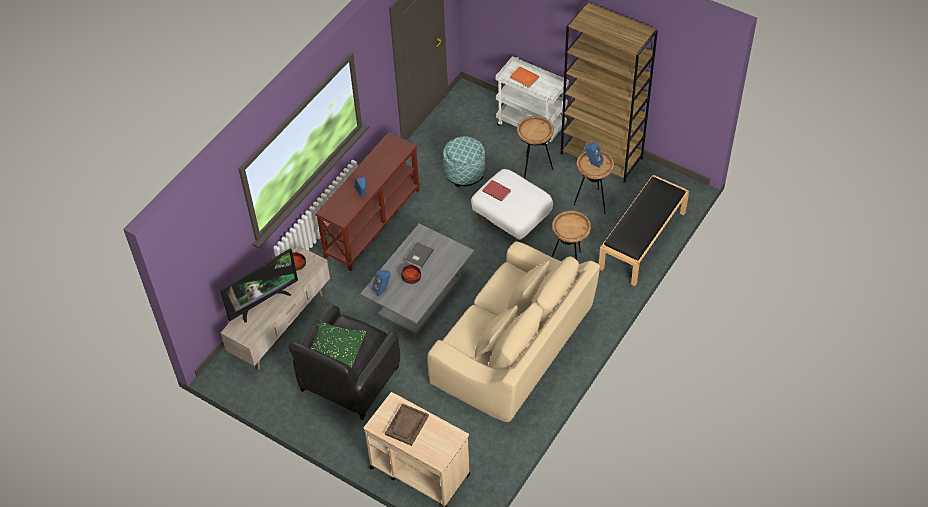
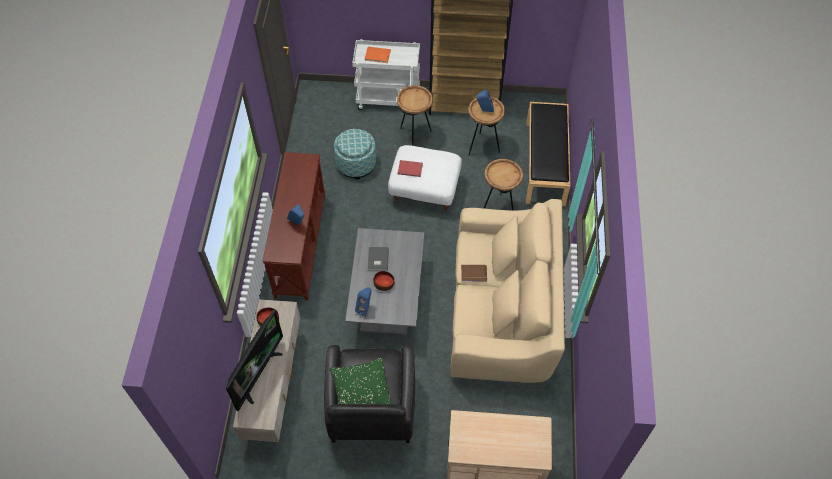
camera: 30 degrees left, 5 degrees up
(407, 425) = (488, 438): brown tray -> none
(491, 301) = (474, 274): none -> brown book

